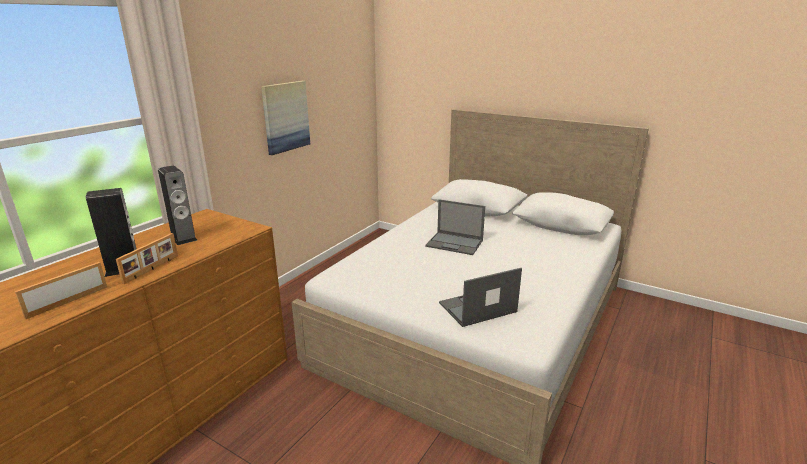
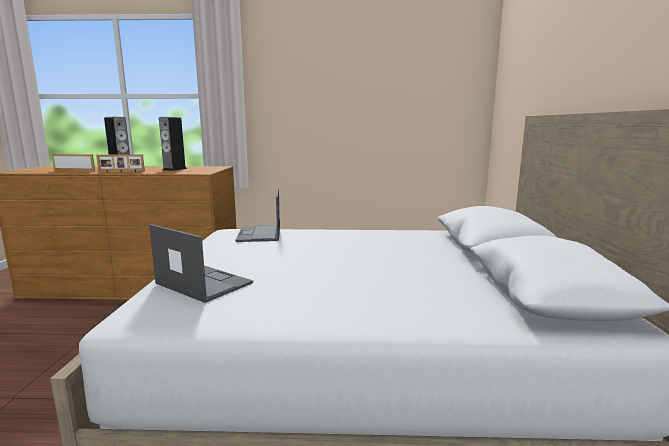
camera: 60 degrees right, 10 degrees down
(285, 117) = (344, 114): picture -> none
(455, 243) = (358, 252): laptop -> laptop (259, 234)

